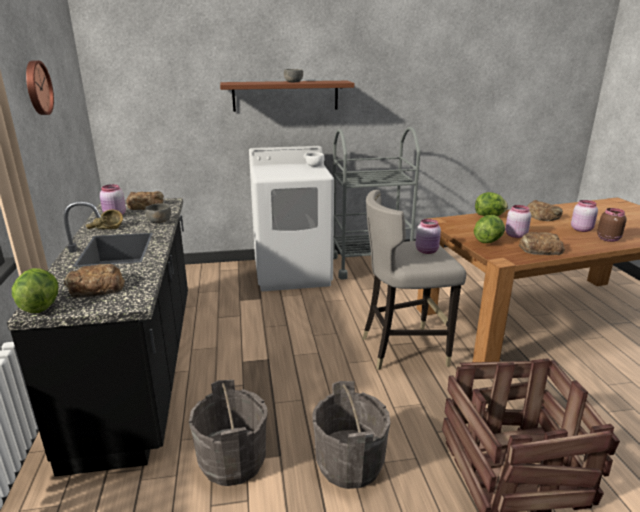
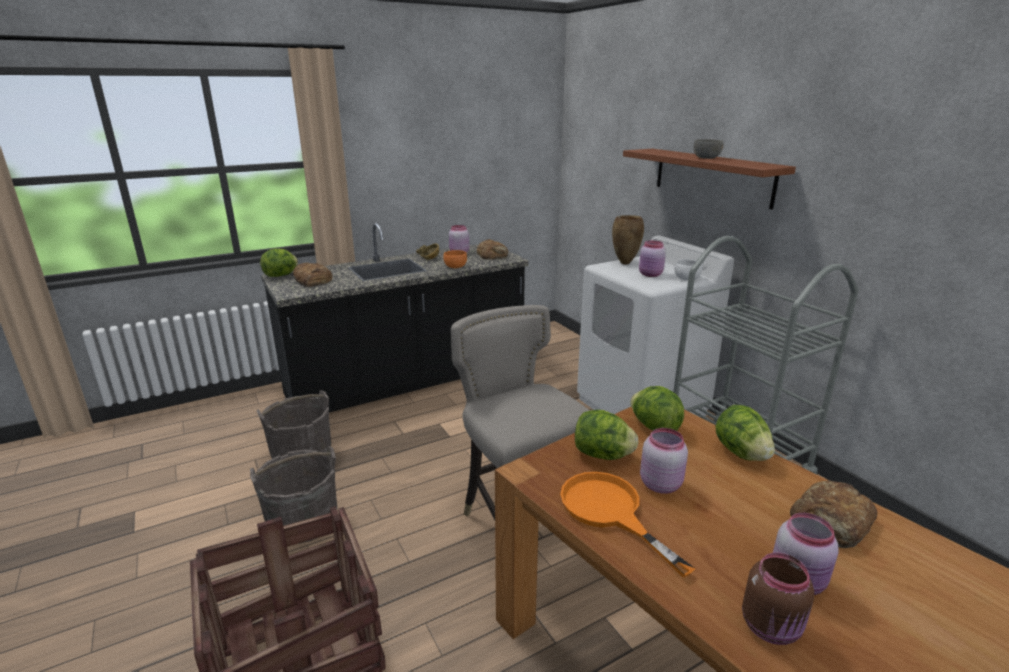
camera: 70 degrees right, 0 degrees up
(37, 88) = (443, 134): wall clock -> none
(159, 221) = (455, 267): grey bowl -> orange bowl
(265, 171) = (624, 263): none -> brown vase
(427, 251) = (534, 412): pink jar -> pink jar (650, 275)
(461, 226) = (654, 427): none -> lettuce
(539, 249) = (609, 512): bread -> orange frying pan

